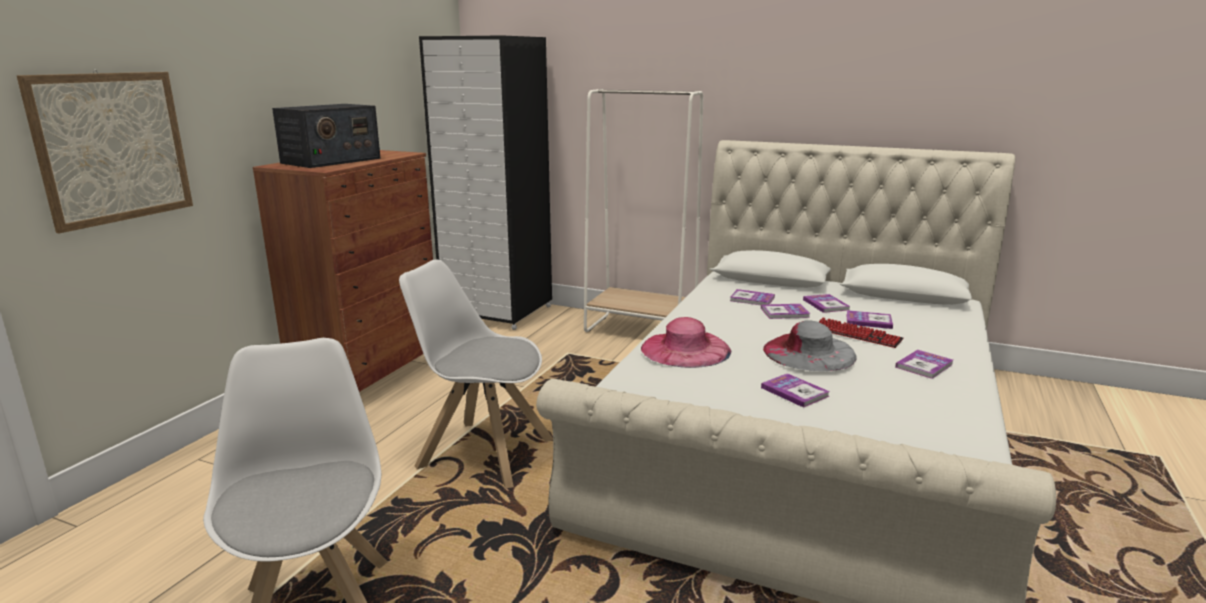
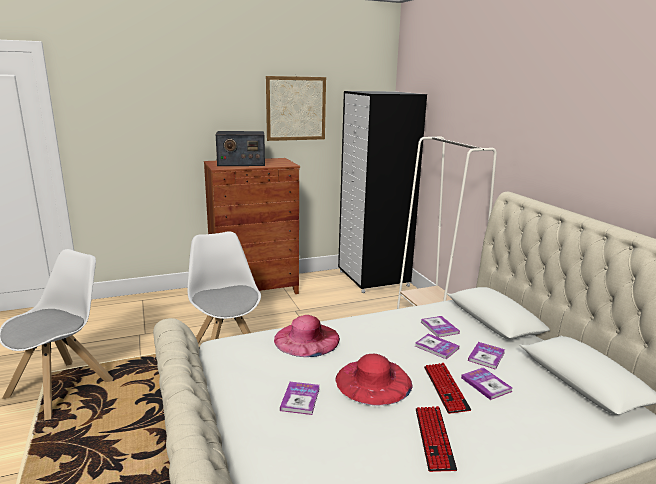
camera: 45 degrees right, 0 degrees up
(112, 146) = (128, 143): picture -> picture (296, 108)
(809, 352) = (373, 381): grey hat -> red hat
(924, 366) = (434, 438): book -> keyboard

